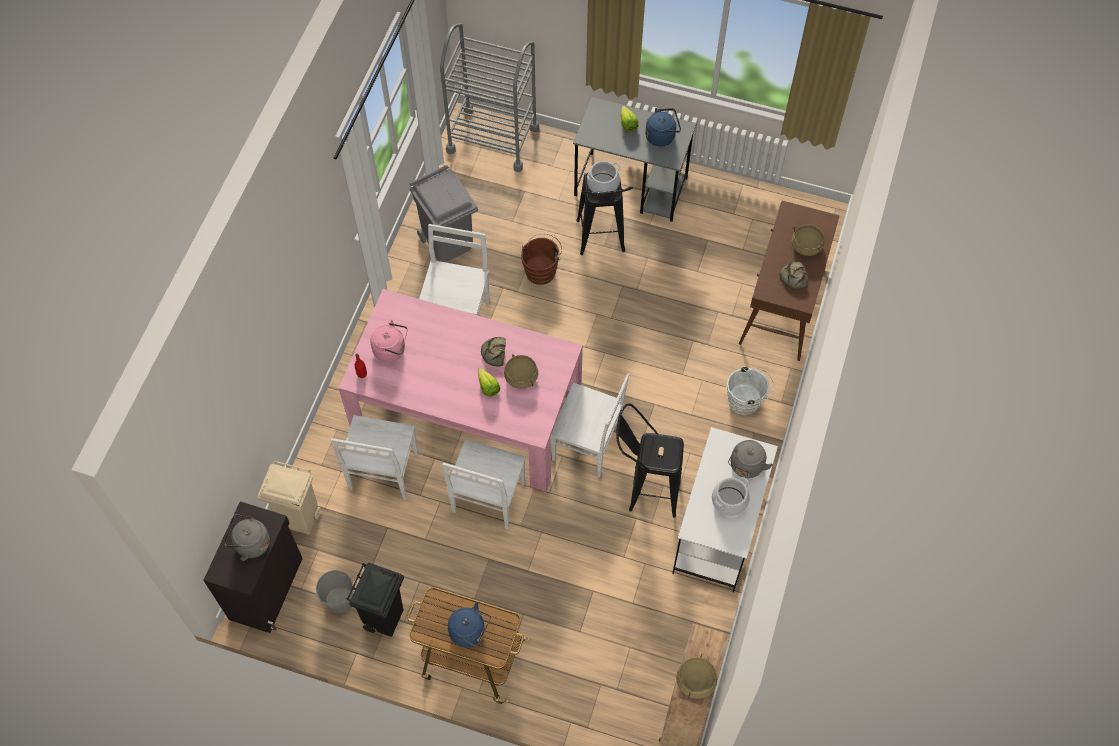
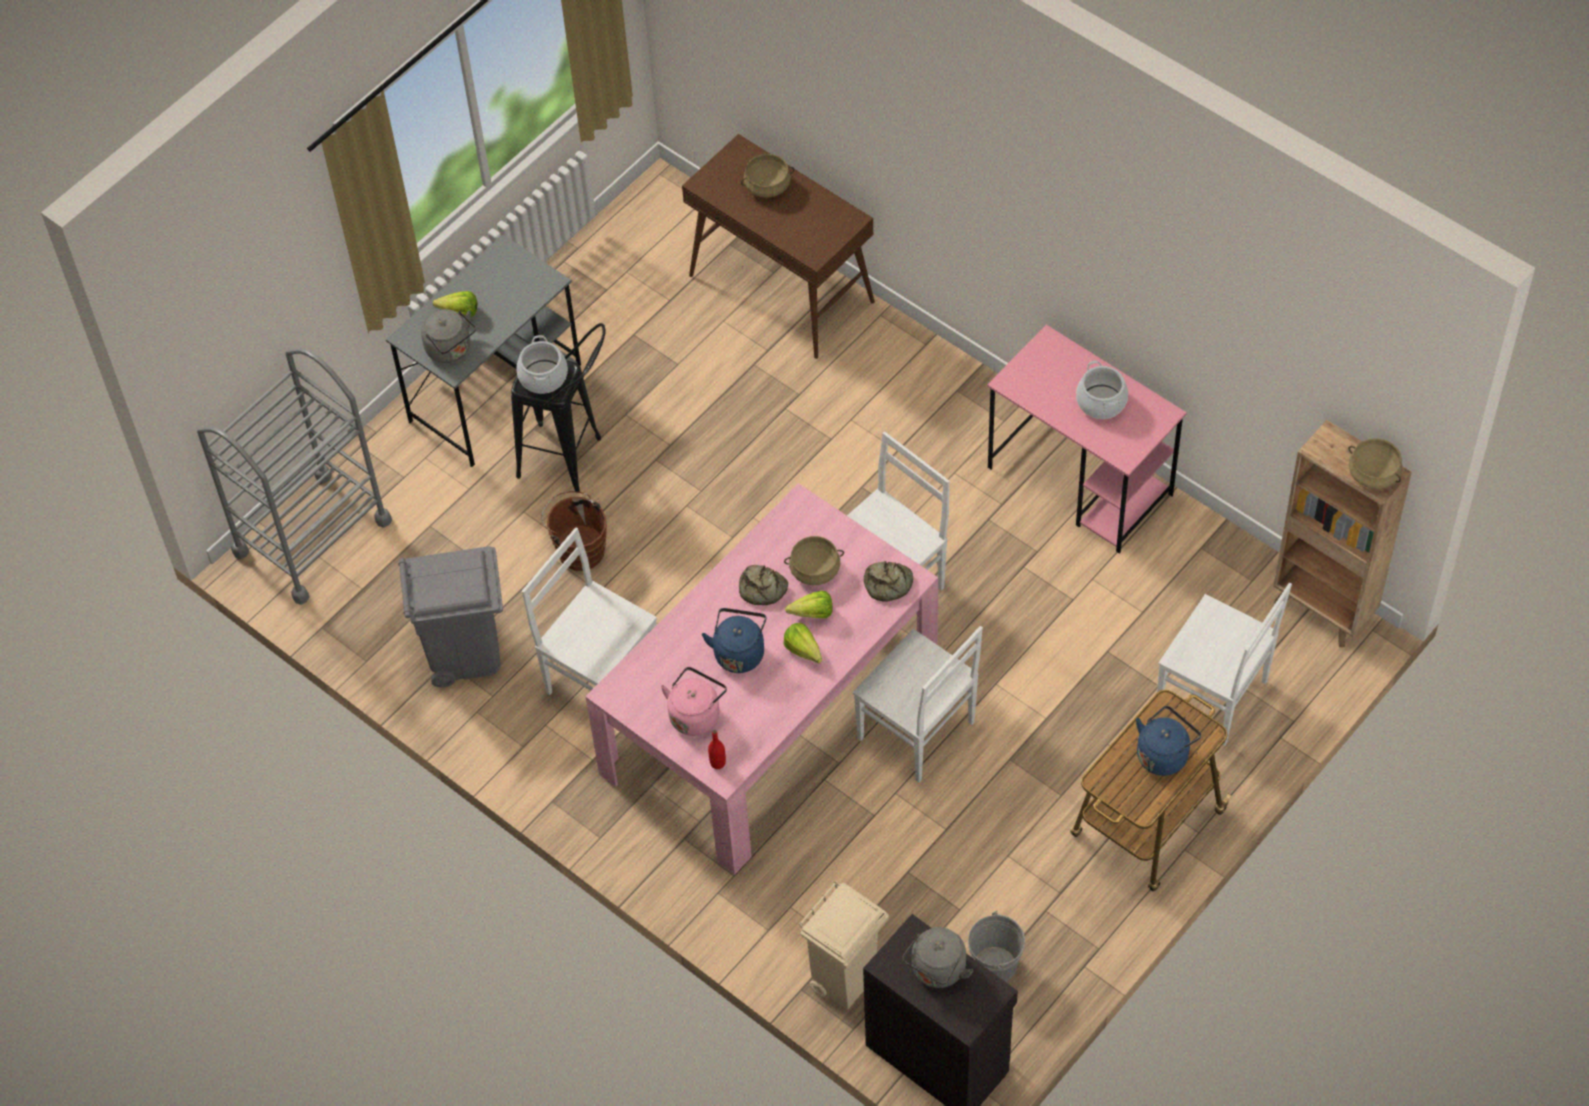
camera: 65 degrees left, 5 degrees down
(383, 473) = (818, 852): white chair -> white chair (1214, 697)
(385, 618) = (1046, 915): black trash can -> none
(457, 393) = (805, 653): none -> lettuce
(645, 490) = (986, 542): black stool -> none
(662, 136) = (502, 280): blue kettle -> blue kettle (739, 652)
(717, 531) = (1081, 482): white desk -> pink desk
(746, 401) = (907, 382): white bucket -> none
(746, 467) = (1061, 367): grey kettle -> grey kettle (451, 350)
(793, 278) = (809, 217): bread -> bread (888, 585)

